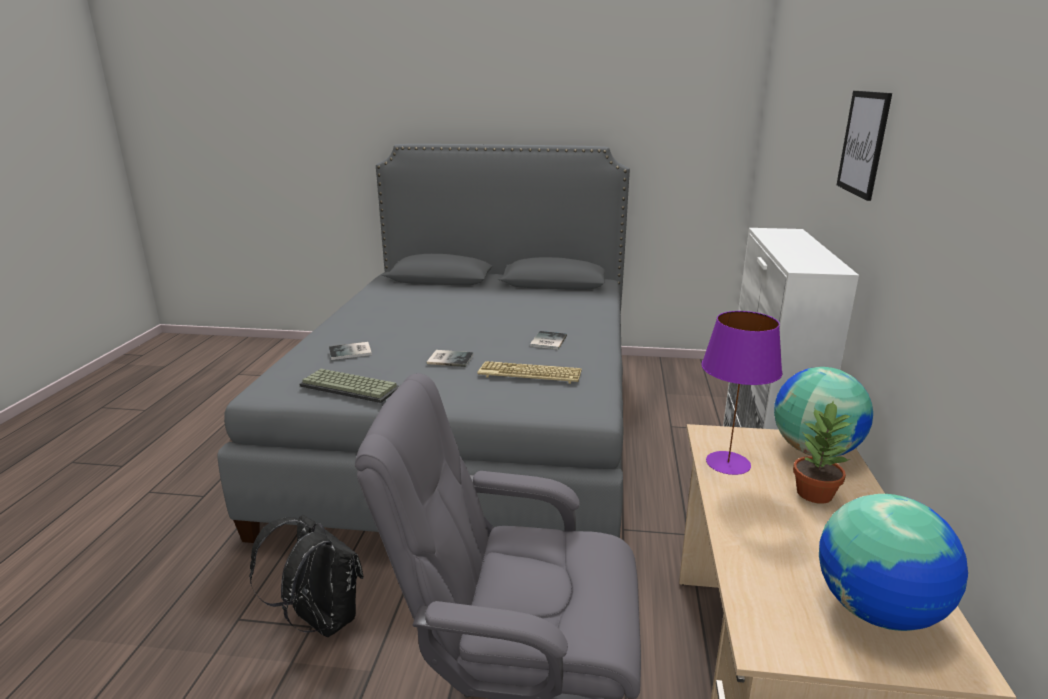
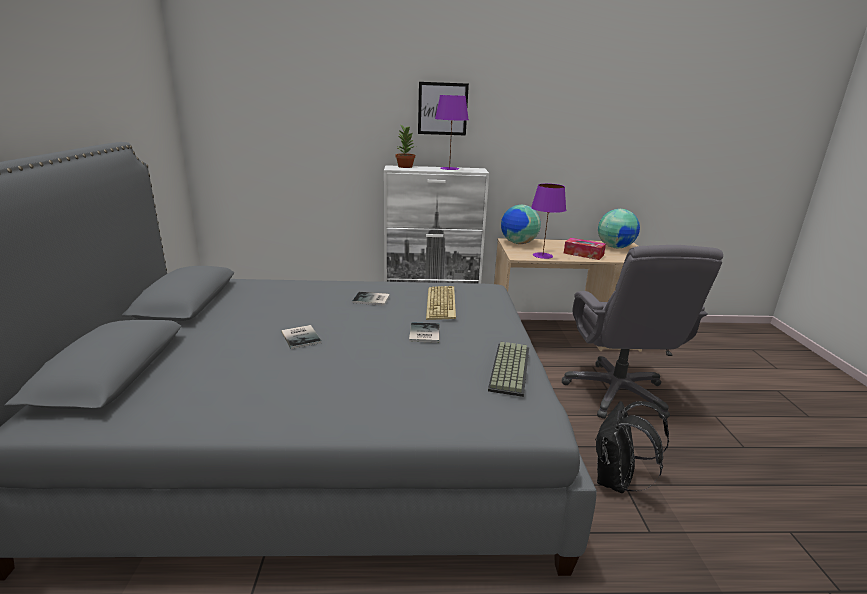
camera: 100 degrees left, 0 degrees up
(351, 352) = (426, 383): book -> book (302, 337)
(765, 524) = (583, 254): none -> tissue box
(808, 253) = (449, 168): none -> purple table lamp
(815, 493) = (554, 246): potted plant -> potted plant (405, 166)

